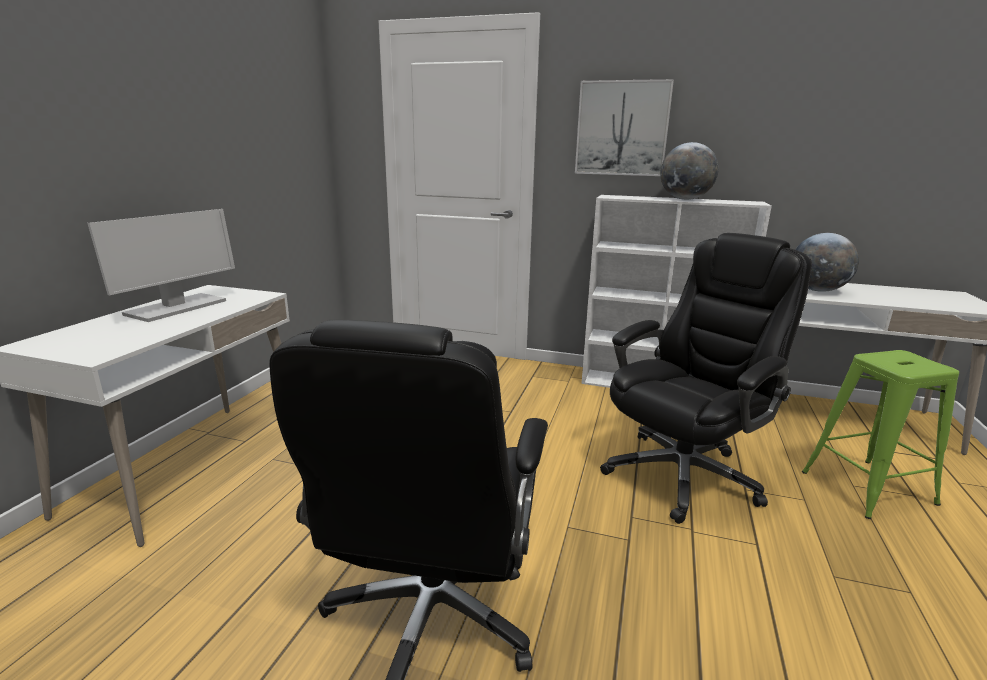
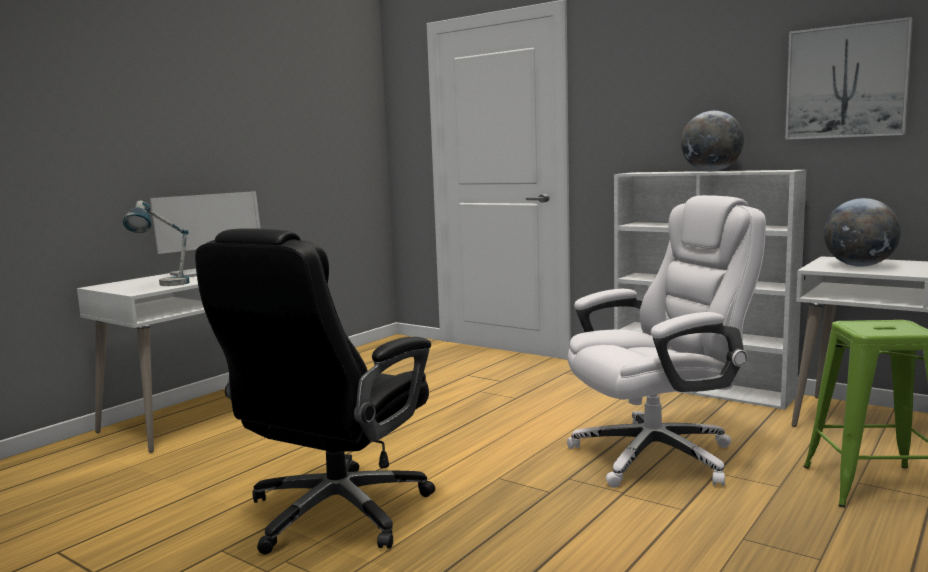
camera: 20 degrees right, 10 degrees down
(129, 340) = (164, 285): none -> table lamp
(622, 129) = (650, 103): picture -> picture (846, 82)
(683, 474) = (657, 456): black office chair -> white office chair

